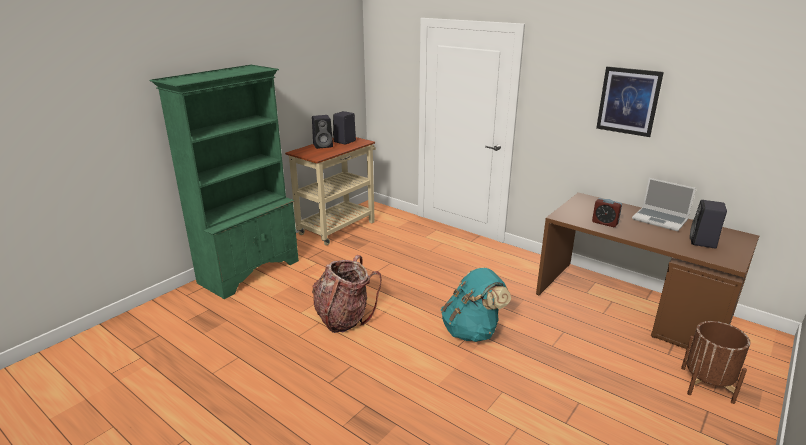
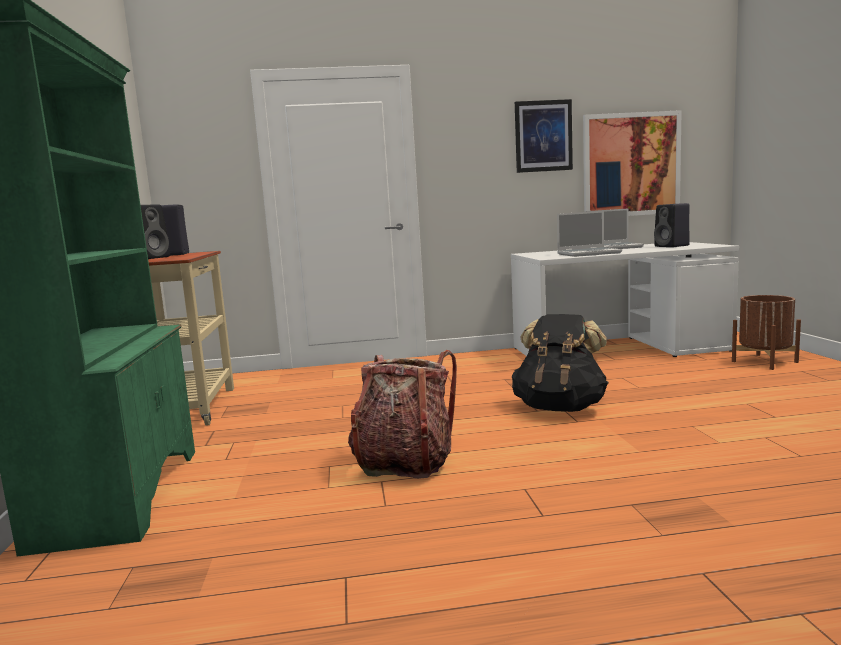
camera: 45 degrees left, 15 degrees down
(472, 331) = (560, 408): turquoise backpack -> black backpack
(605, 223) = (589, 253): alarm clock -> laptop
(631, 305) = (618, 349): brown desk -> white desk
(717, 146) = (631, 165): none -> picture

